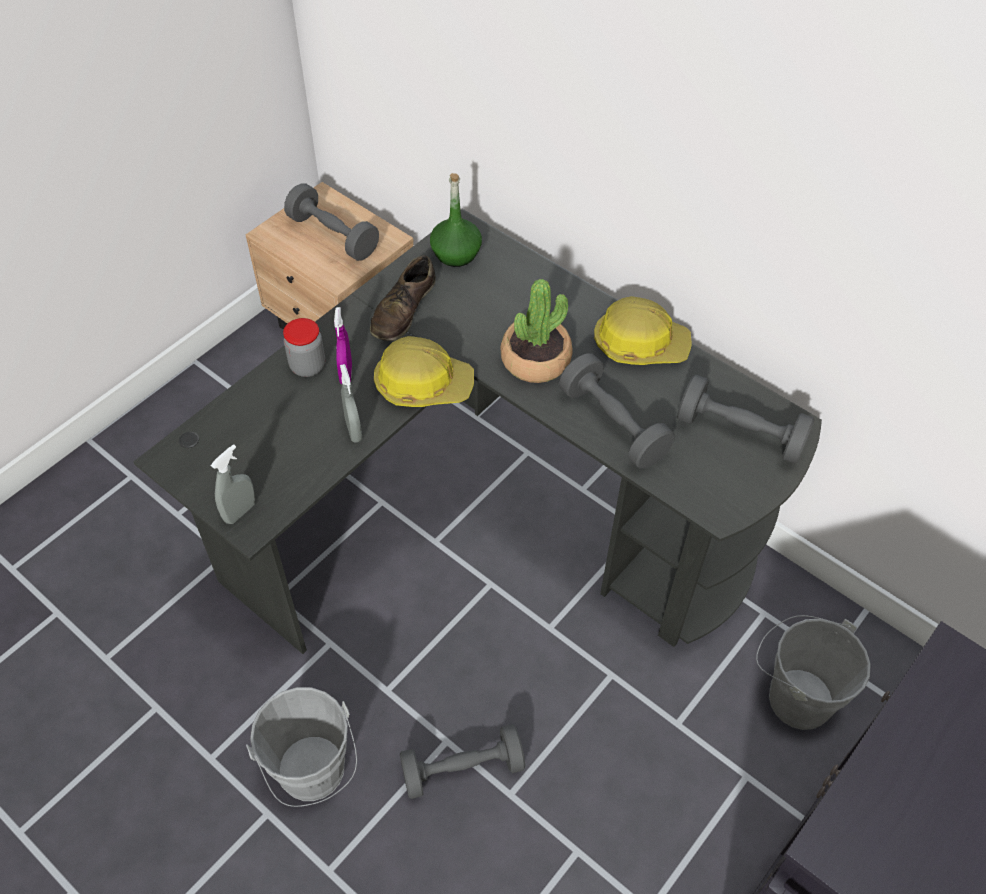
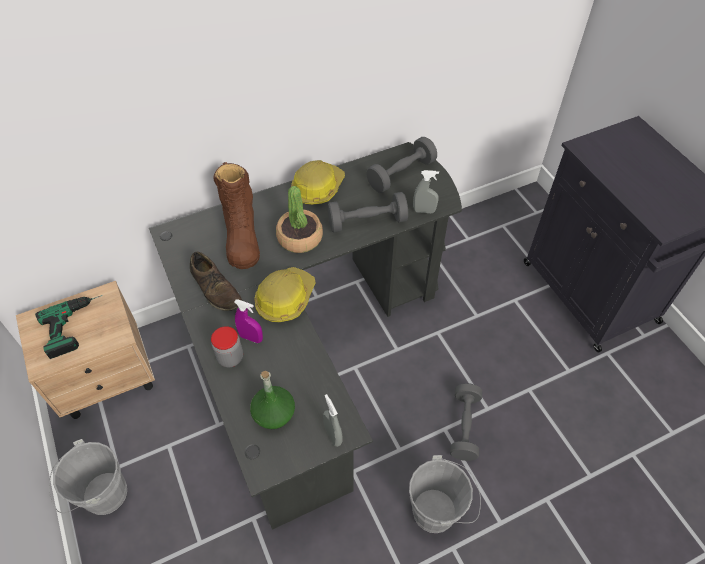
camera: 65 degrees left, 0 degrees up
(333, 236) = (76, 325): grey dumbbell -> power drill
(353, 430) = (301, 348): grey spray bottle -> grey spray bottle (424, 211)
(456, 253) = (187, 244): green bottle -> green bottle (274, 413)
(501, 299) = (241, 236): none -> brown boot
(793, 695) = (480, 262): grey bucket -> grey bucket (100, 496)

